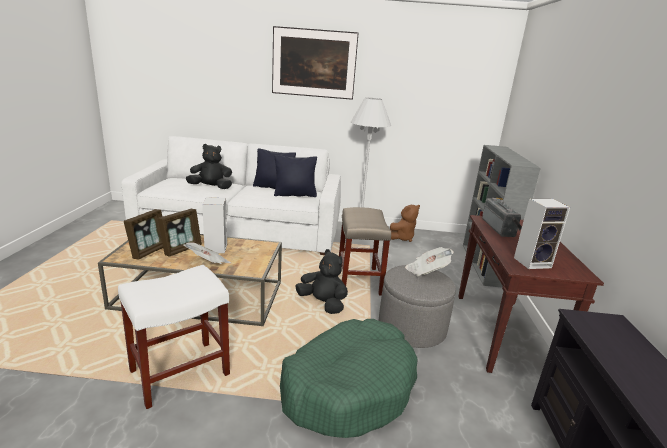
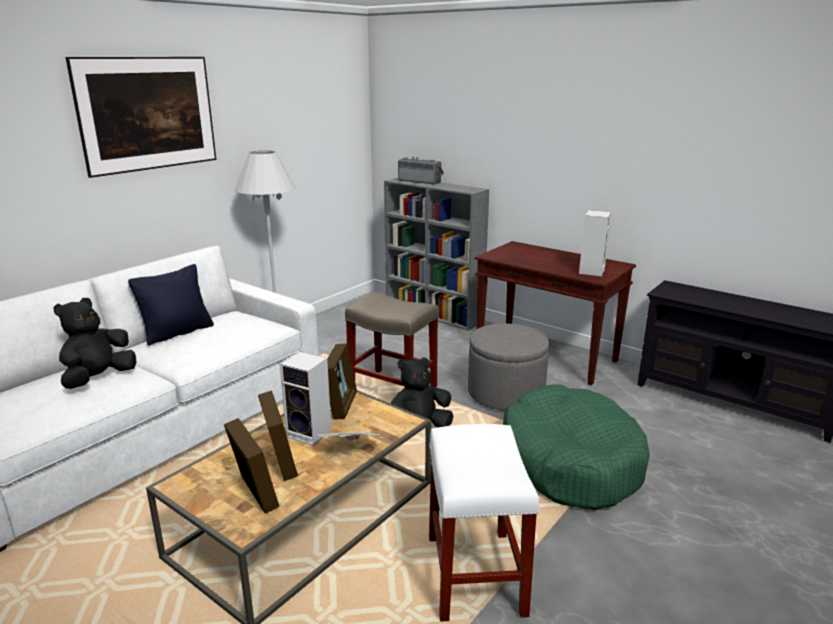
camera: 55 degrees left, 0 degrees up
(255, 248) = (341, 405): none -> picture frame
(295, 195) = (237, 326): black pillow -> none
(401, 238) = (329, 328): brown plush toy -> none
(427, 271) = (498, 328): newspaper -> none
(500, 228) = (516, 257): radio -> radio (420, 181)

